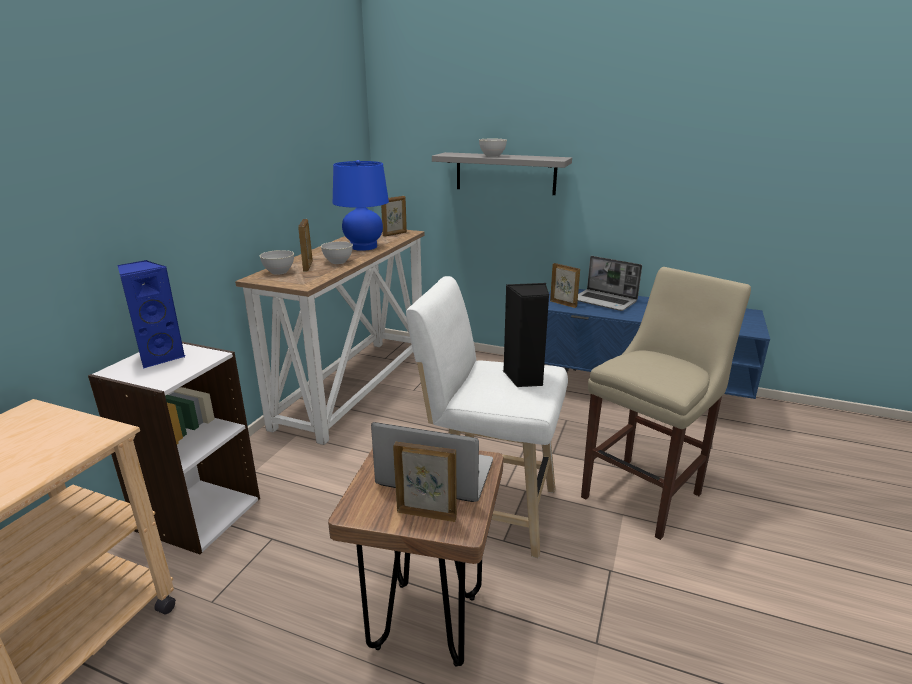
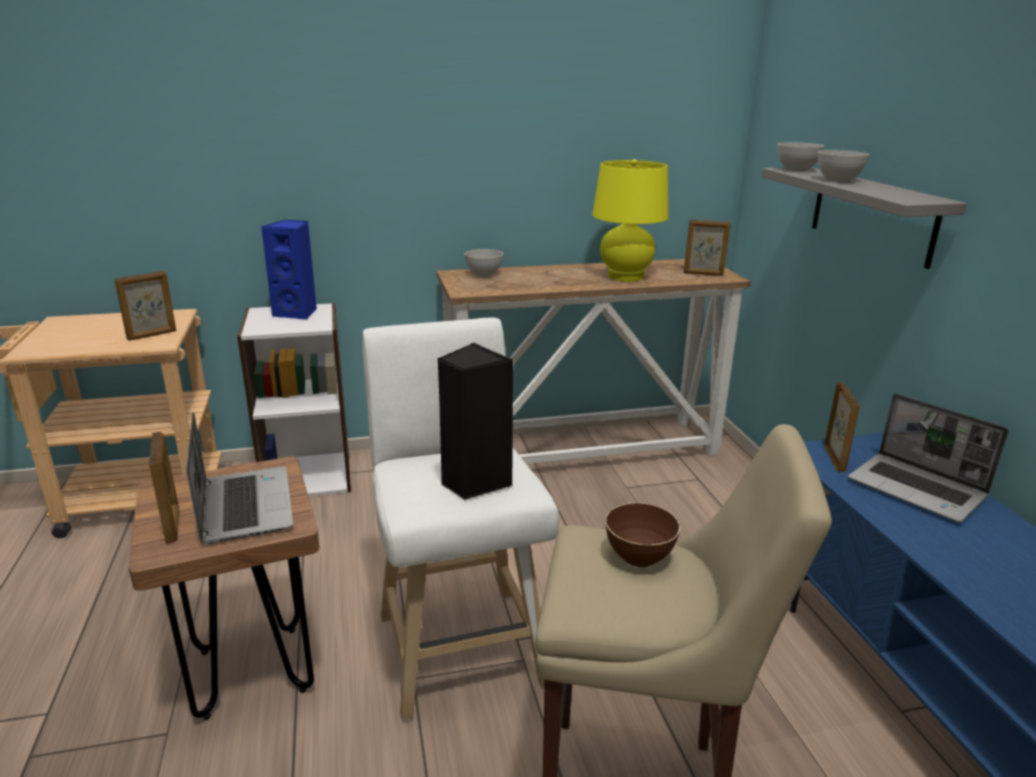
camera: 55 degrees right, 0 degrees up
(308, 266) = (519, 277): picture frame -> picture frame (152, 335)
(338, 262) = (554, 282): grey bowl -> grey bowl (796, 170)
(363, 247) = (625, 276): blue table lamp -> yellow table lamp
(605, 301) = (918, 489): laptop -> laptop turned 45 degrees counterclockwise
(644, 359) = (639, 556): none -> brown bowl

